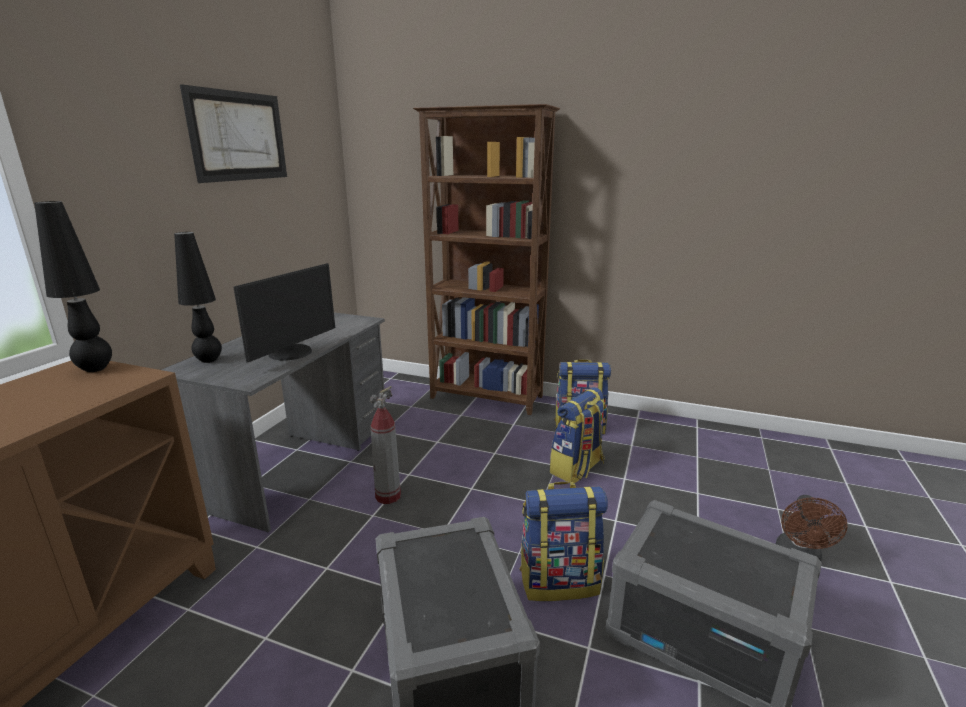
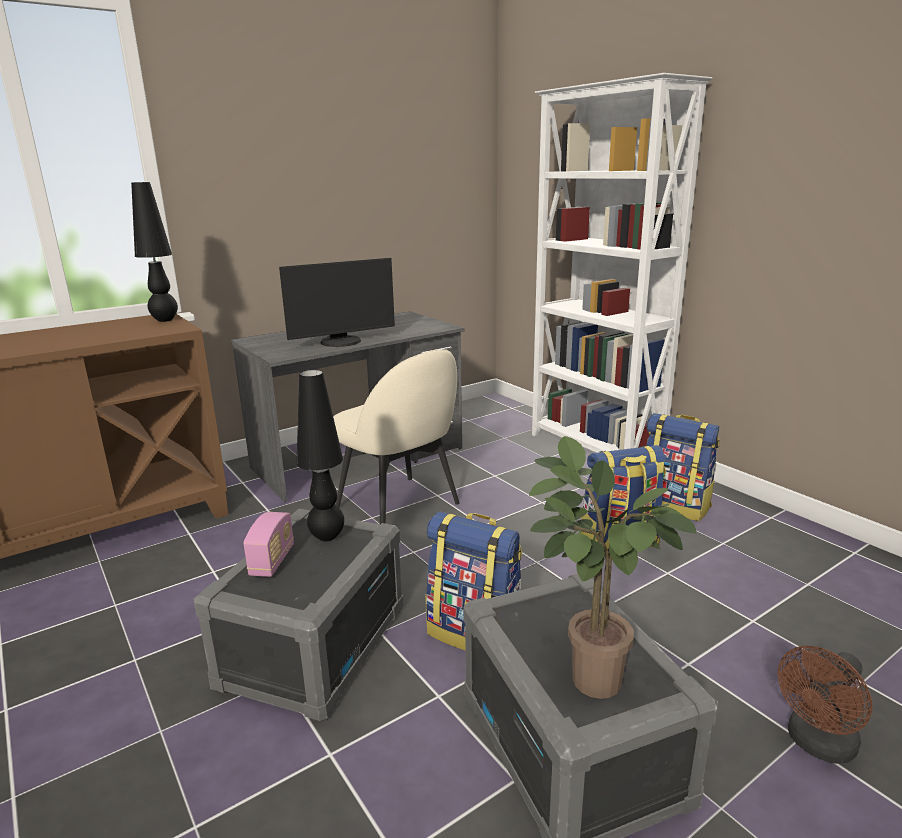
camera: 35 degrees right, 0 degrees up
(208, 360) = (277, 337): black table lamp -> black table lamp (327, 537)
(239, 136) = (361, 132): picture -> none
(388, 496) = (399, 507): fire extinguisher -> beige chair
(422, 598) = (272, 561): none -> radio
(487, 398) = (594, 449): brown bookcase -> white bookcase
(751, 581) = (587, 680): none -> potted plant

